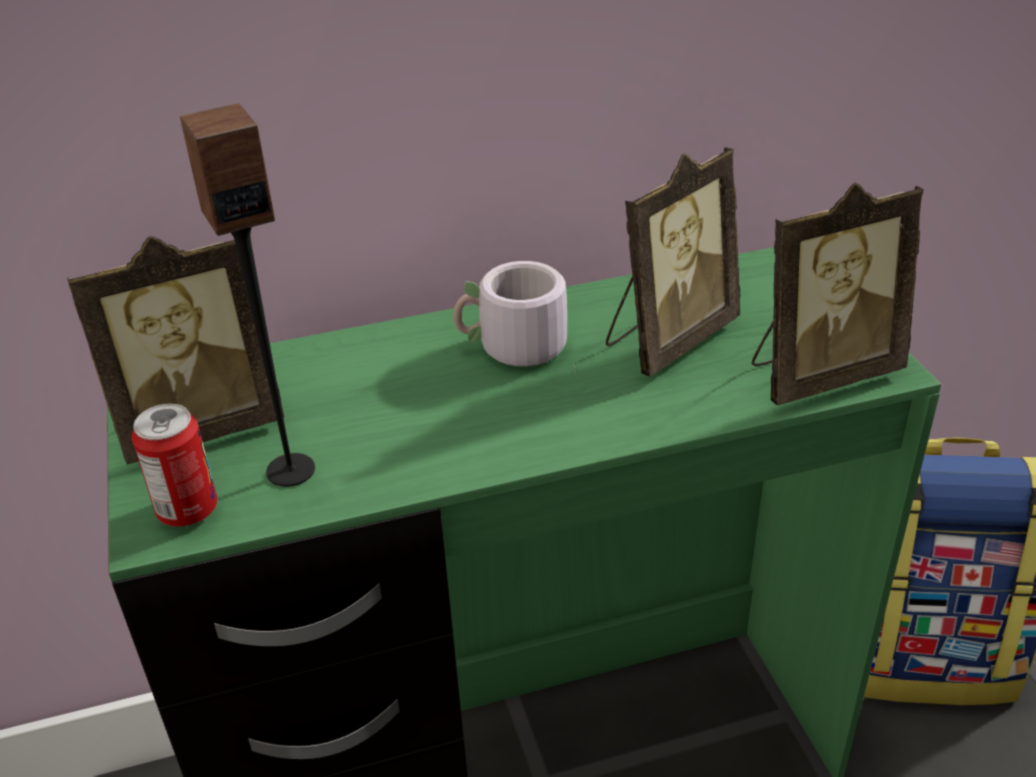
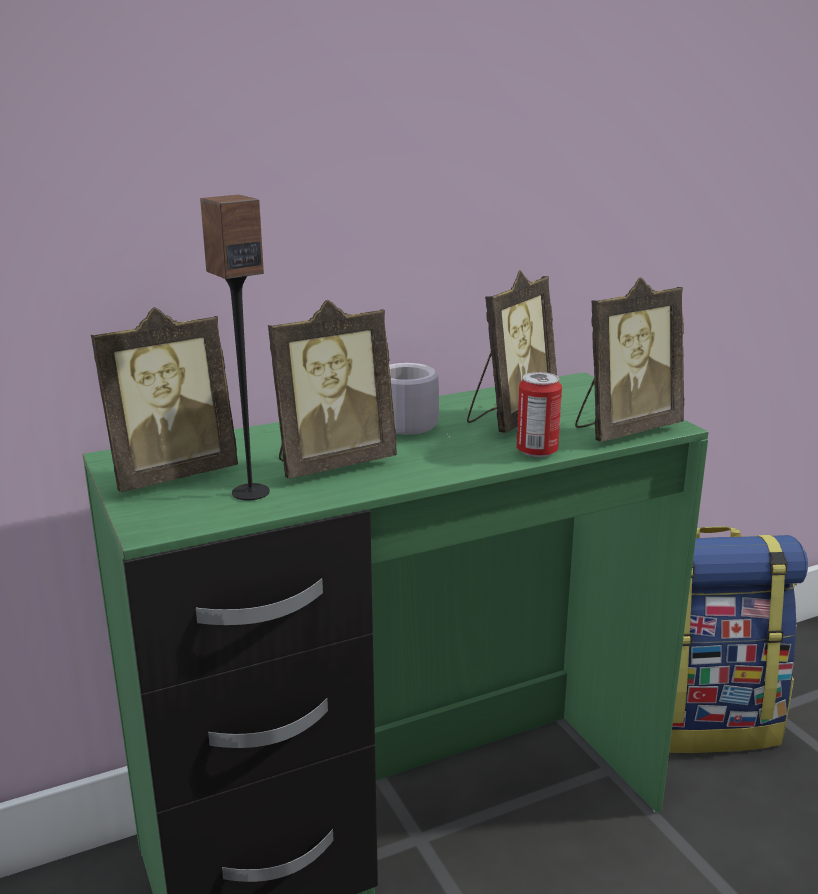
camera: 10 degrees left, 15 degrees down
(188, 510) = (176, 516): can -> can (537, 452)
(407, 419) = (331, 463): none -> picture frame

